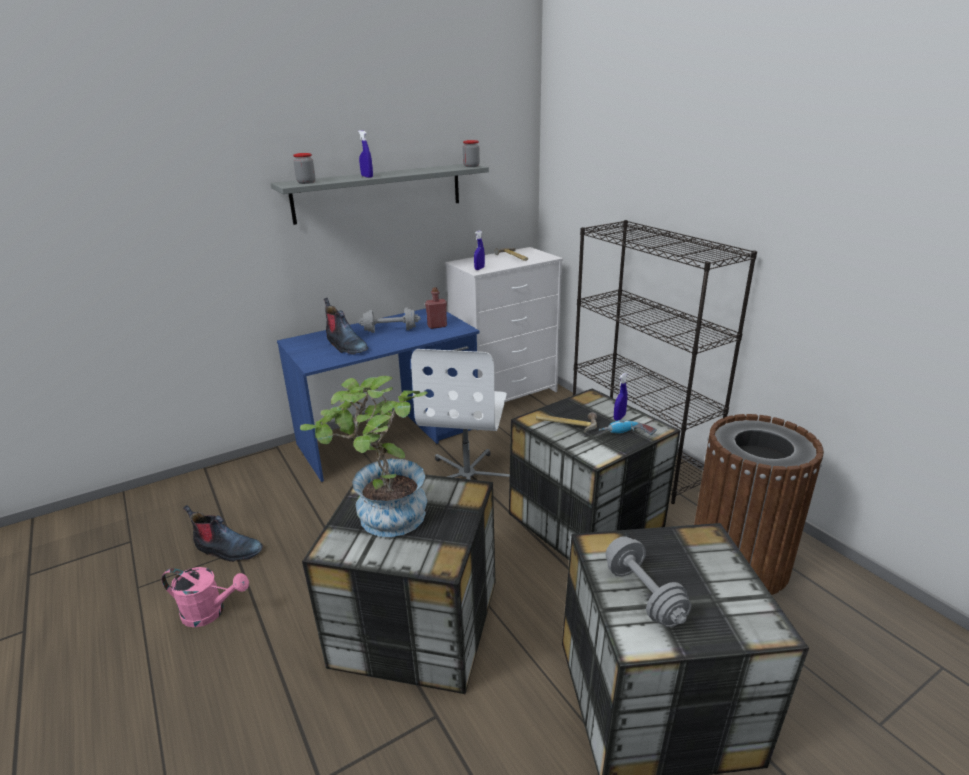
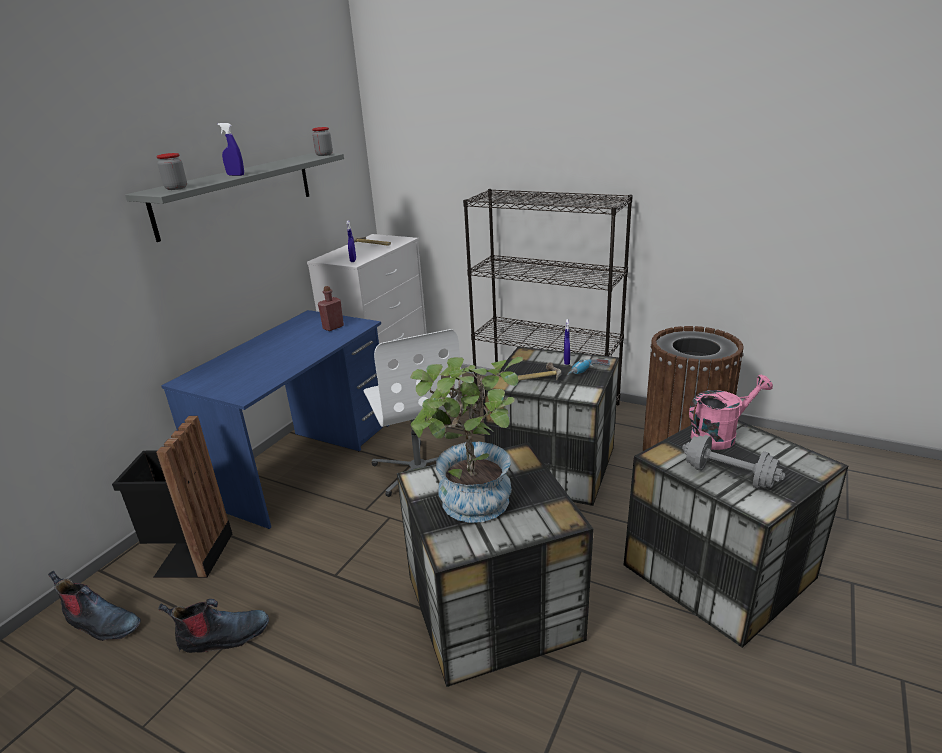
camera: 30 degrees left, 0 degrees up
(210, 612) = (267, 704): pink watering can -> pink watering can (720, 435)
(259, 480) = (190, 555): none -> black trash can
(345, 346) = (256, 369): boot -> boot (101, 624)
(390, 330) = (288, 343): grey dumbbell -> none

